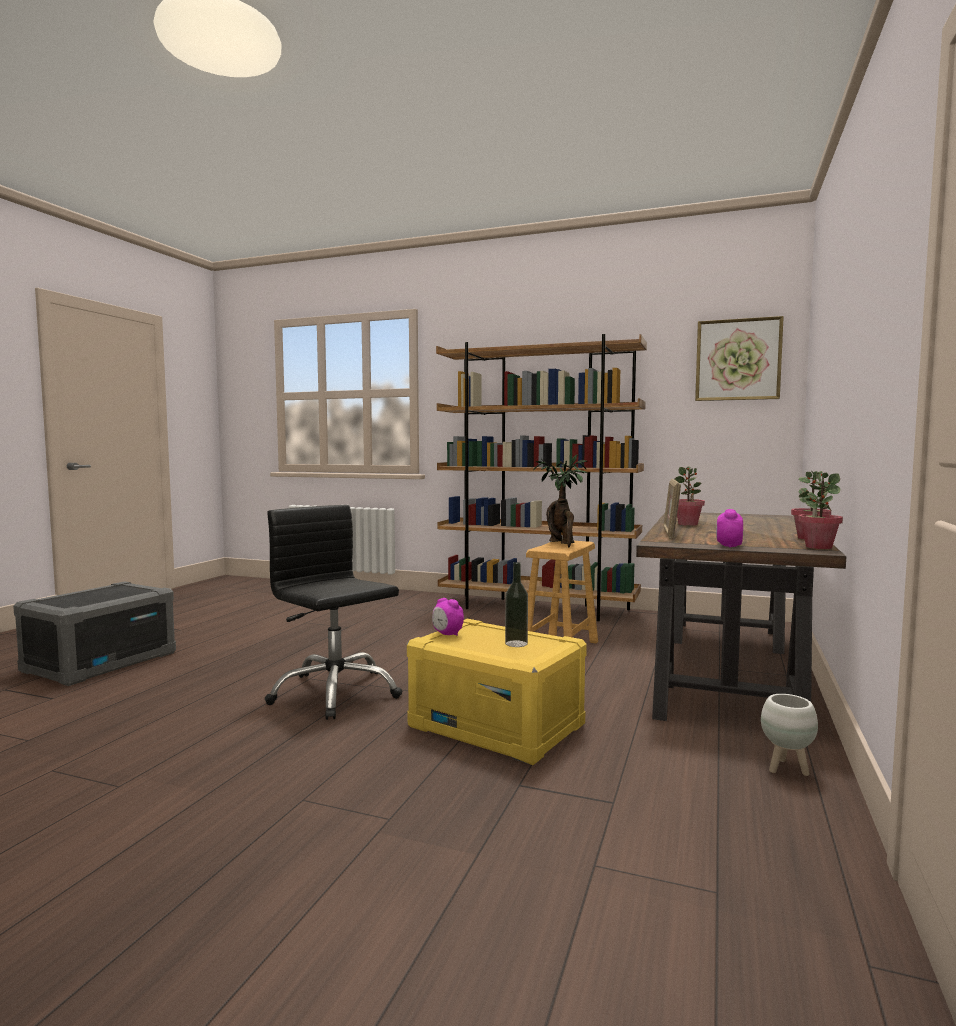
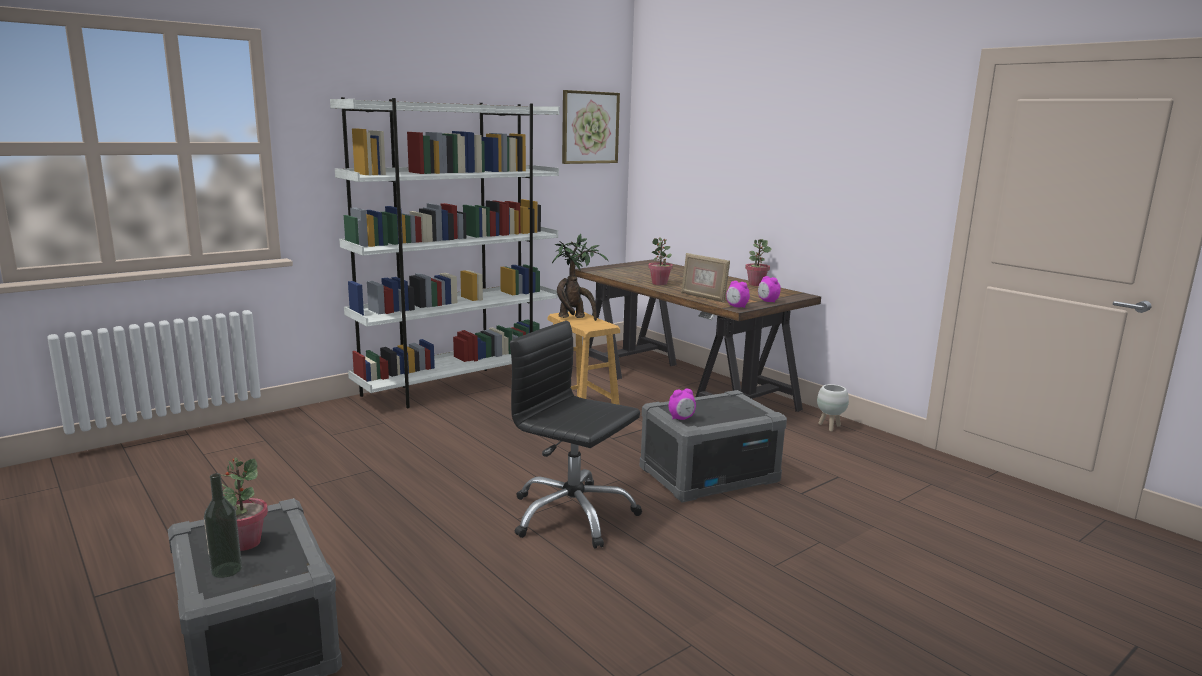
camera: 60 degrees left, 10 degrees up
(335, 693) = (572, 515): black office chair -> black office chair turned 45 degrees clockwise
(497, 726) = (709, 475): yellow storage box -> grey storage box
(516, 643) = (725, 407): bottle -> bottle (226, 570)
(538, 608) = (459, 385): brown bookcase -> white bookcase
(661, 542) = (736, 307): none -> alarm clock
(818, 547) = (789, 291): potted plant -> potted plant (244, 543)

